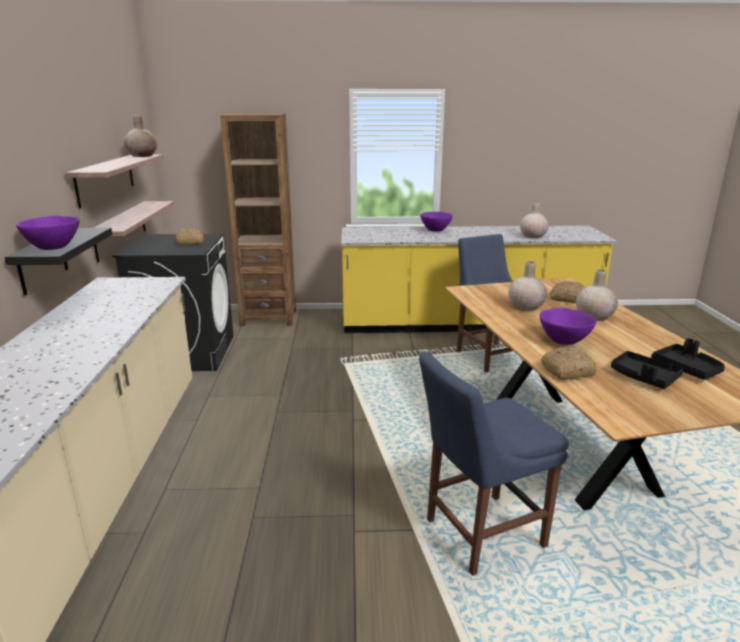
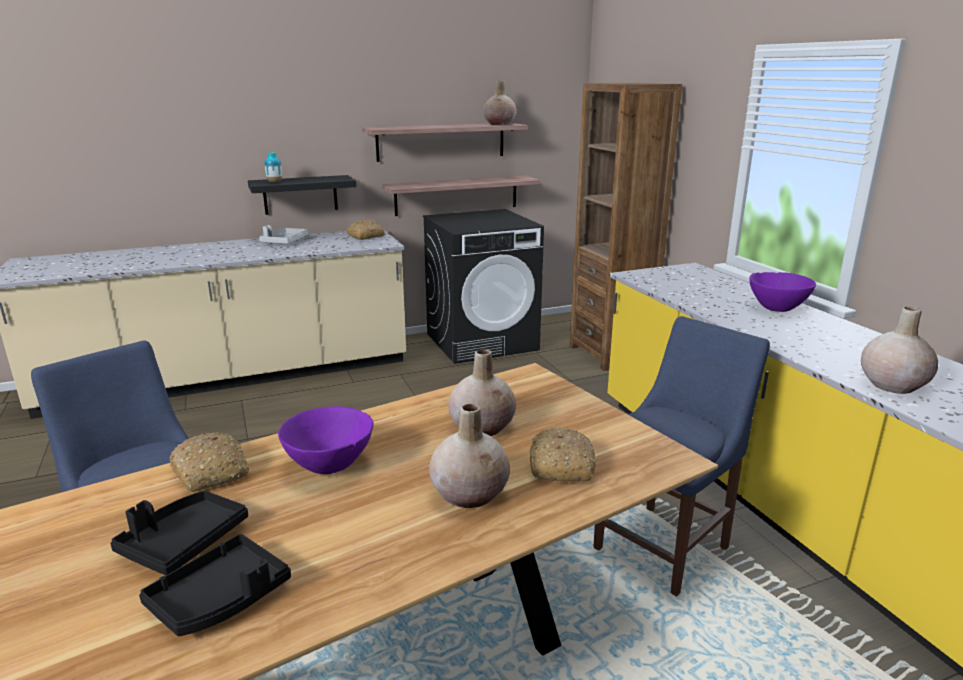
camera: 70 degrees right, 0 degrees up
(54, 248) = (274, 182): purple bowl -> vase
(80, 315) = (284, 242): none -> grey tray
(189, 242) = (492, 223): bread -> bread (366, 236)

